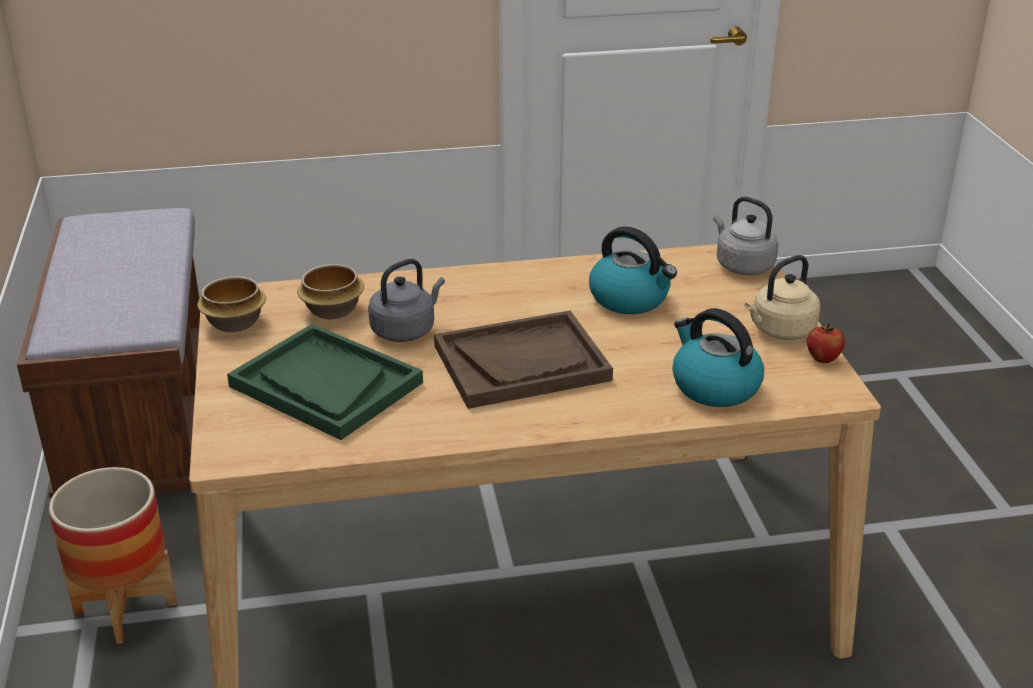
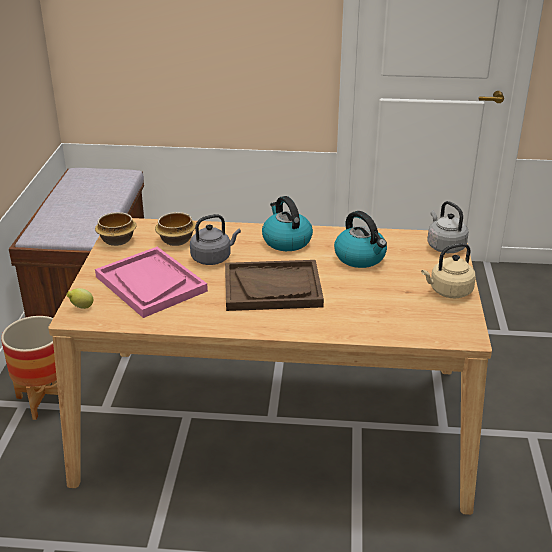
camera: 15 degrees right, 0 degrees up
(230, 439) = (81, 307): none -> lemon
(325, 385) = (150, 284): green tray -> pink tray
(714, 386) = (386, 320): kettle -> kettle (286, 241)
(823, 359) = (468, 313): apple -> none

